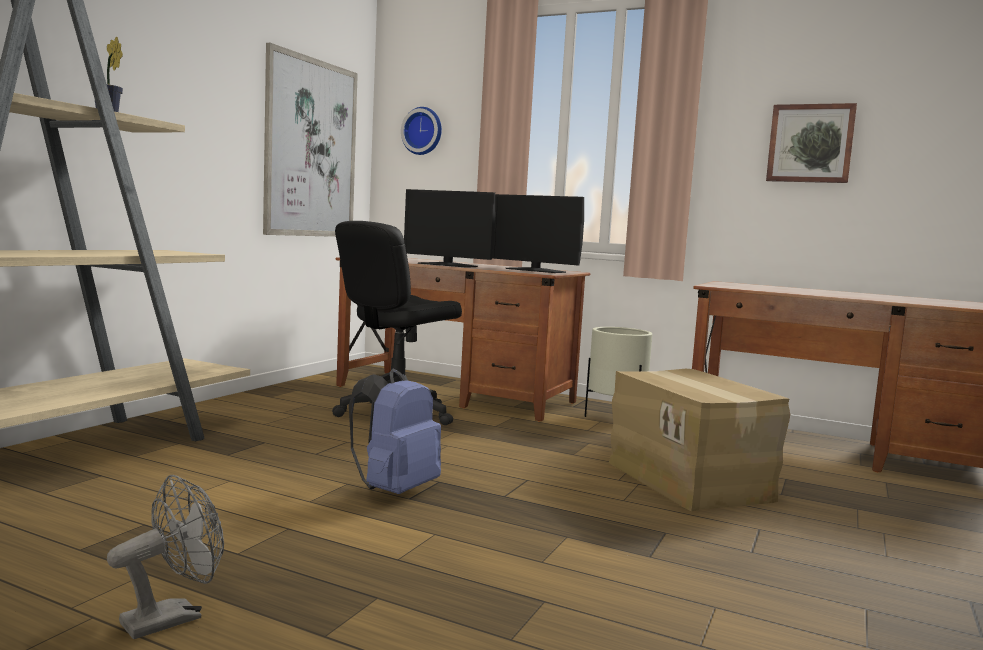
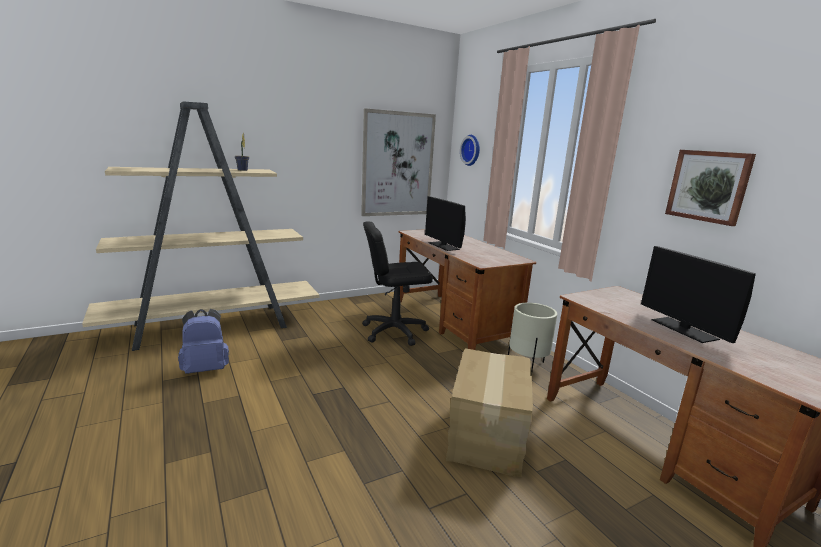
camera: 35 degrees right, 10 degrees up
(172, 617) = (138, 429): grey fan -> none
(394, 490) = (314, 386): blue backpack -> blue backpack (206, 369)
(535, 270) = (490, 257): monitor -> monitor (684, 329)

